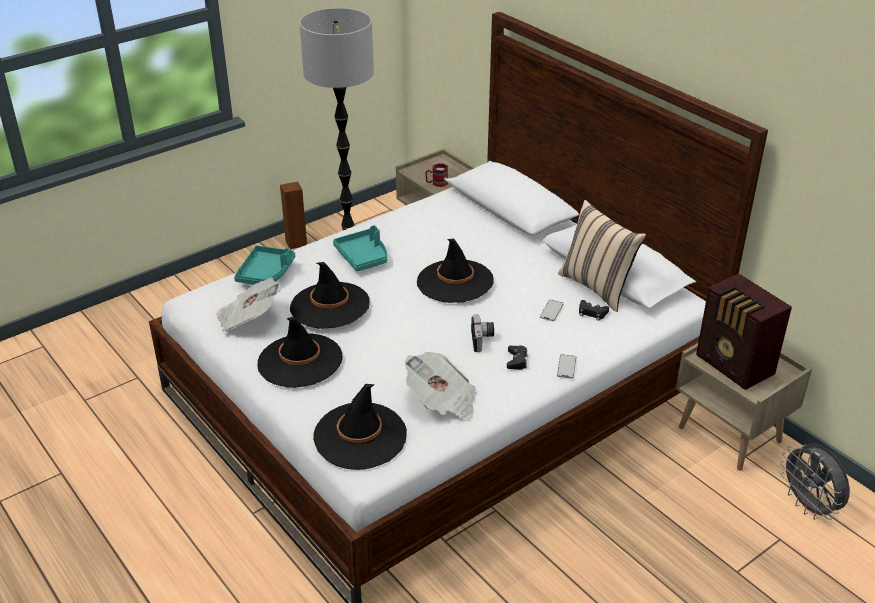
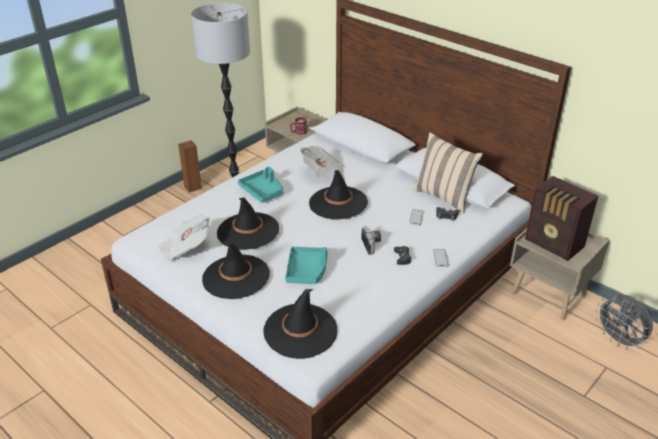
camera: 10 degrees left, 0 degrees up
(266, 273) = (190, 211): turquoise tray -> turquoise tray (307, 271)
(442, 401) = (355, 296): newspaper -> newspaper (324, 174)

